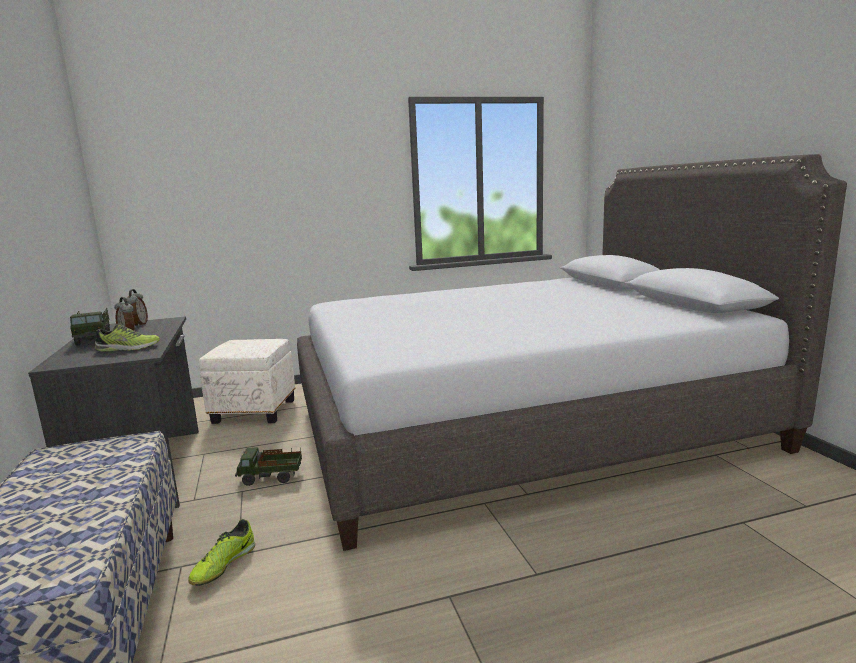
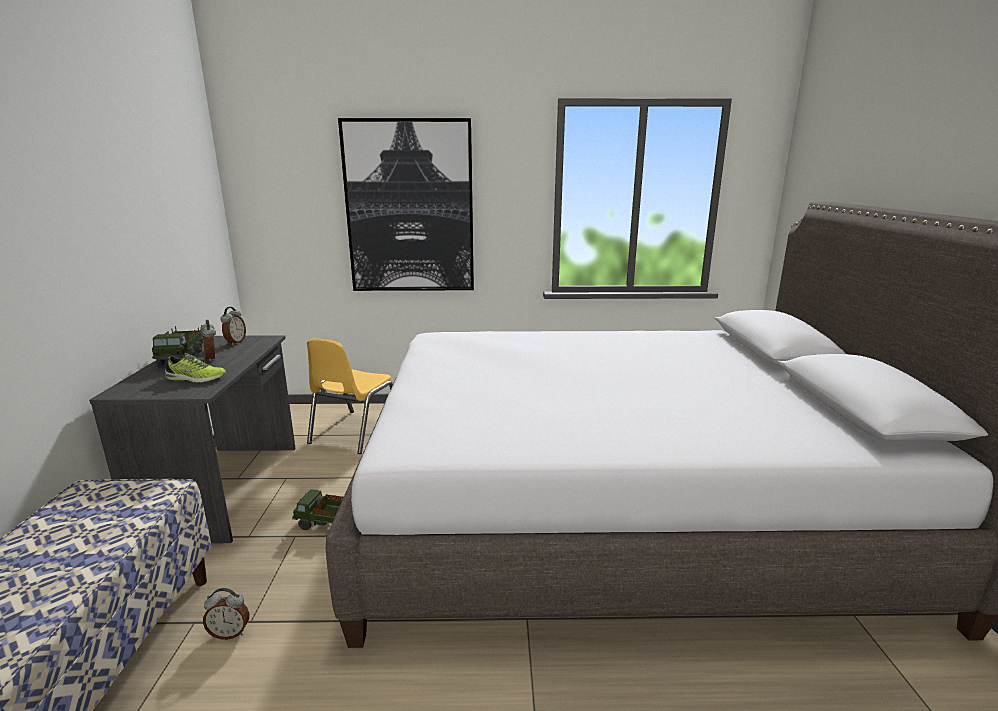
camera: 15 degrees right, 5 degrees up
(223, 565) = (230, 633): shoe -> alarm clock
(253, 411) = (355, 432): white ottoman -> yellow chair
(284, 196) = (410, 208): none -> picture

